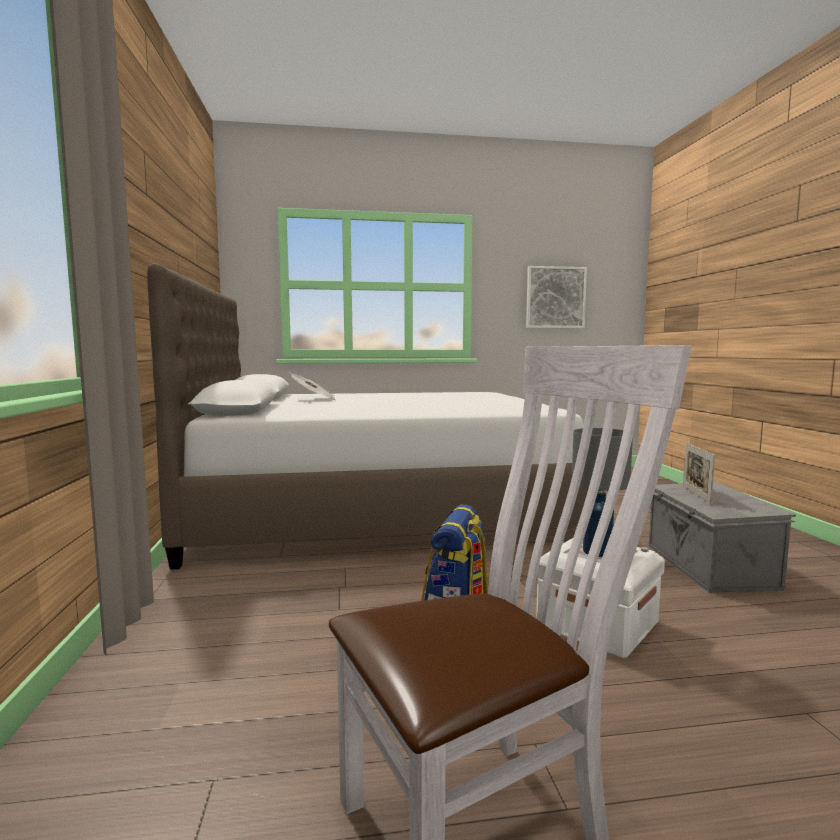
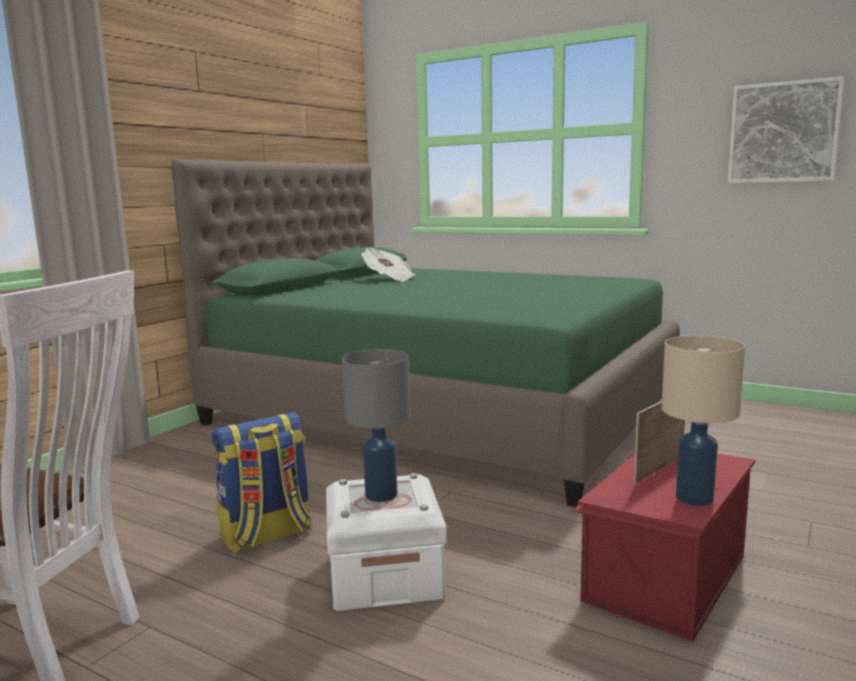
camera: 40 degrees right, 5 degrees up
(382, 509) = (442, 410): white bed -> green bed
(708, 566) = (662, 577): grey storage box -> red storage box
(753, 502) = (695, 498): none -> beige table lamp

